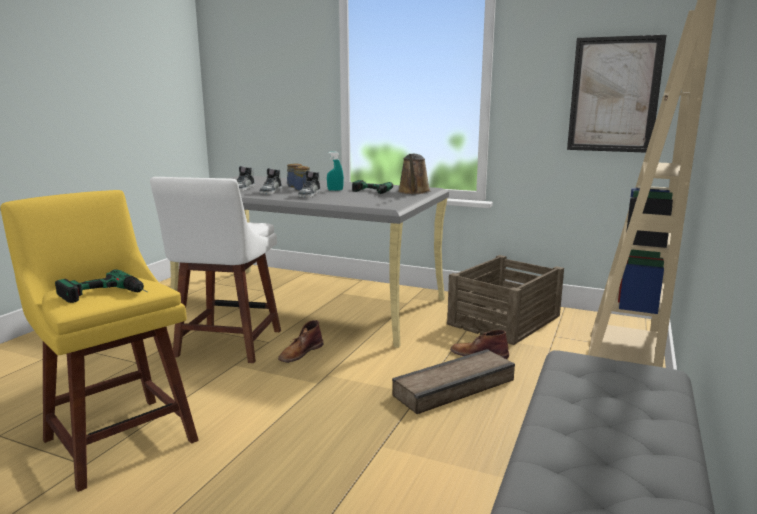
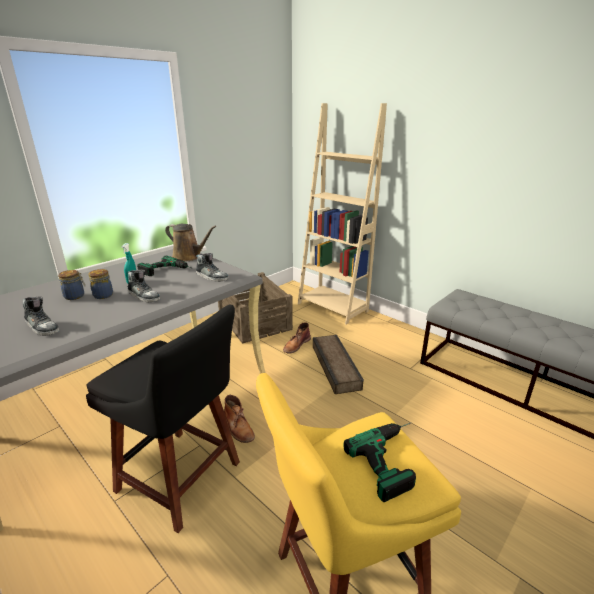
camera: 70 degrees left, 10 degrees up
(226, 345) = (182, 479): white stool -> black stool
(271, 192) = (92, 313): shoe -> shoe (212, 277)
(614, 95) = (260, 152): picture -> none

